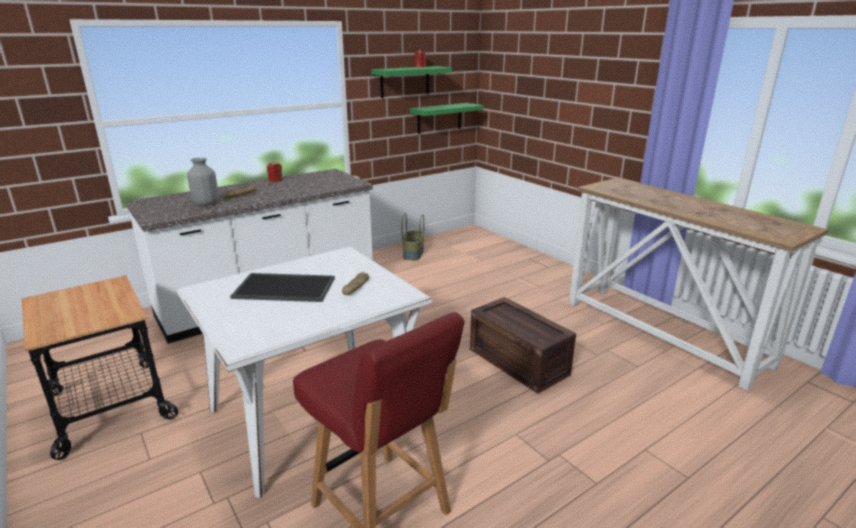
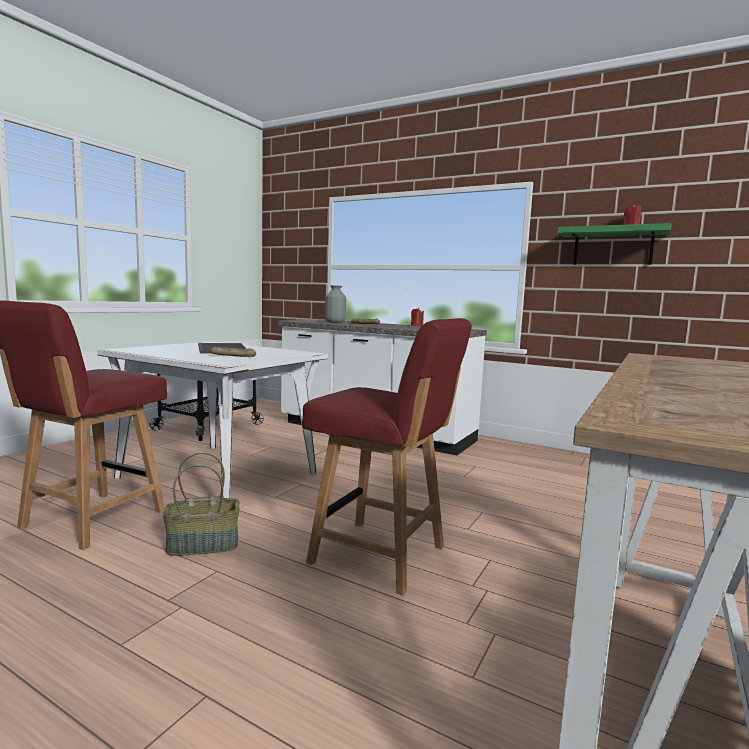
camera: 65 degrees right, 15 degrees down
(413, 254) = (563, 461): basket -> basket (203, 544)
(439, 118) = (669, 299): green shelf -> none
(520, 362) = (381, 556): crate -> red chair

